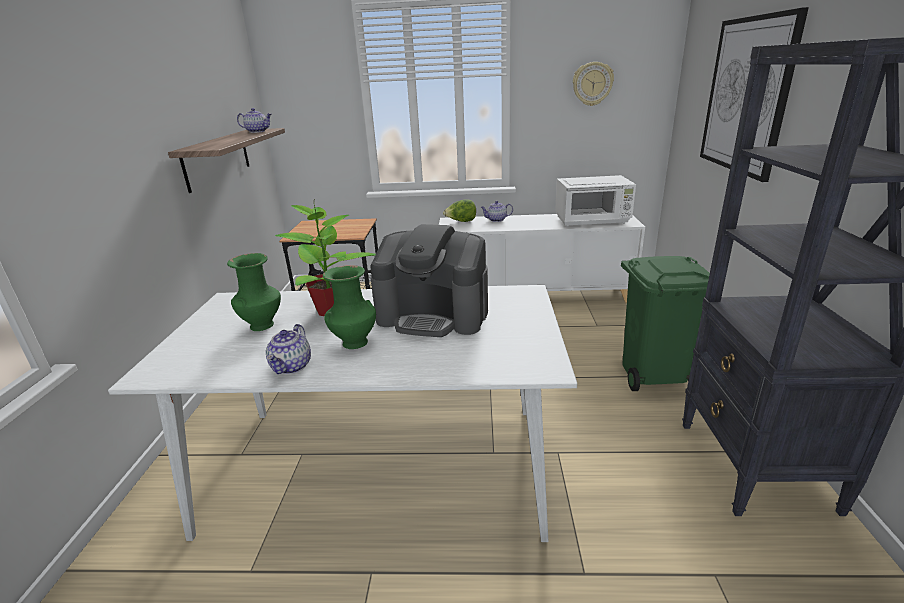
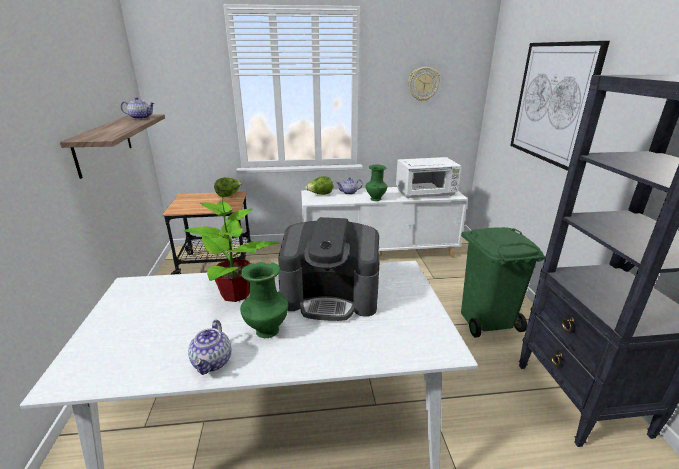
camera: 10 degrees left, 0 degrees up
(262, 325) = (171, 314): green vase -> green vase (375, 199)
(356, 222) = (229, 195): none -> lettuce

